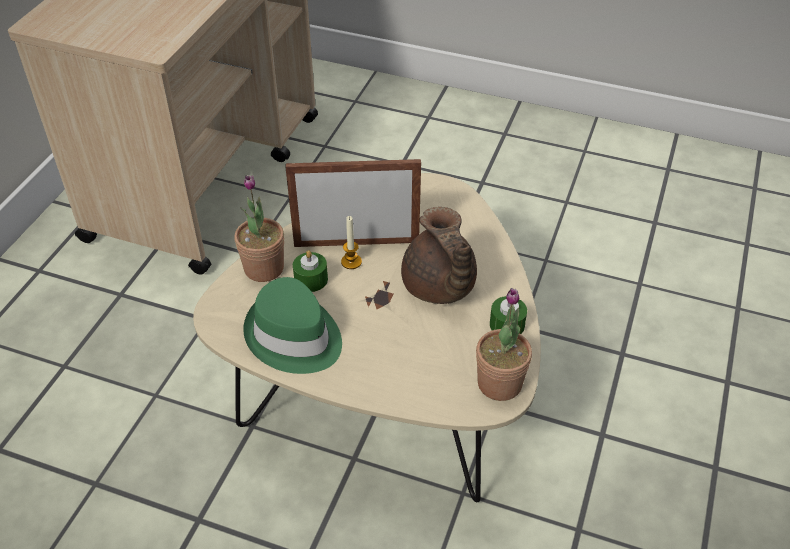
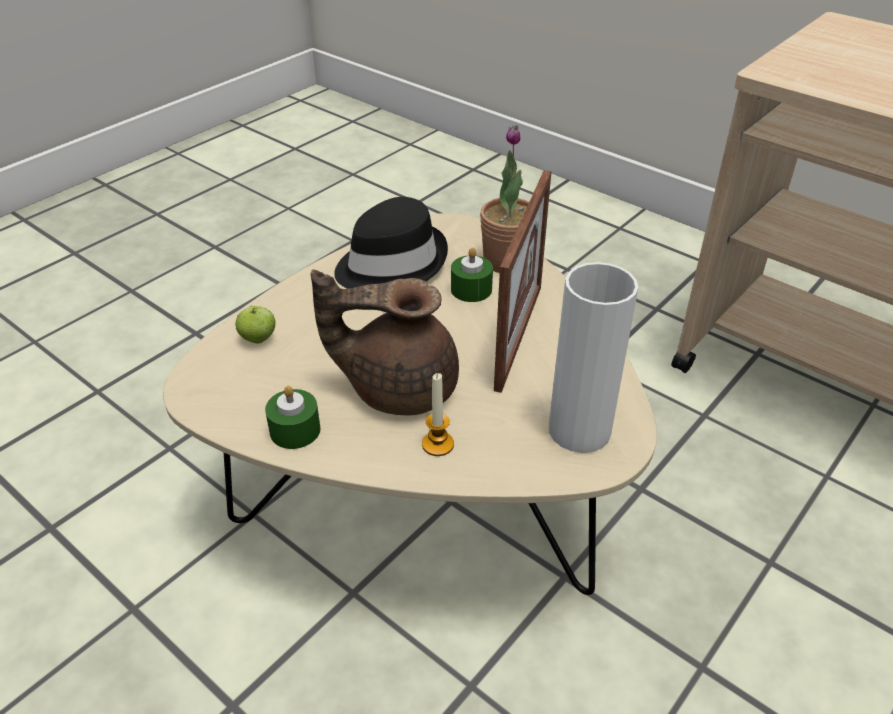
camera: 110 degrees right, 5 degrees down
(294, 337) = (391, 264): green hat -> black hat
(351, 262) = (485, 324): candle -> candle (438, 444)
(429, 384) = (258, 339): none -> apple
(433, 201) = (579, 430): none -> white vase
(499, 383) = (214, 393): potted plant -> none

